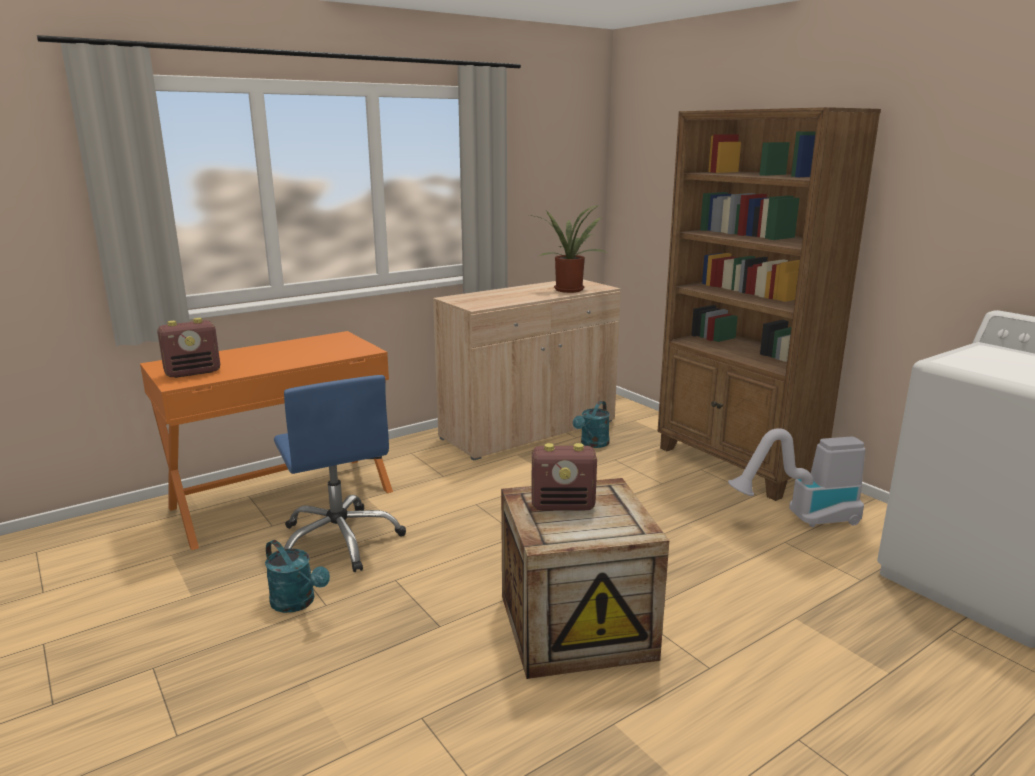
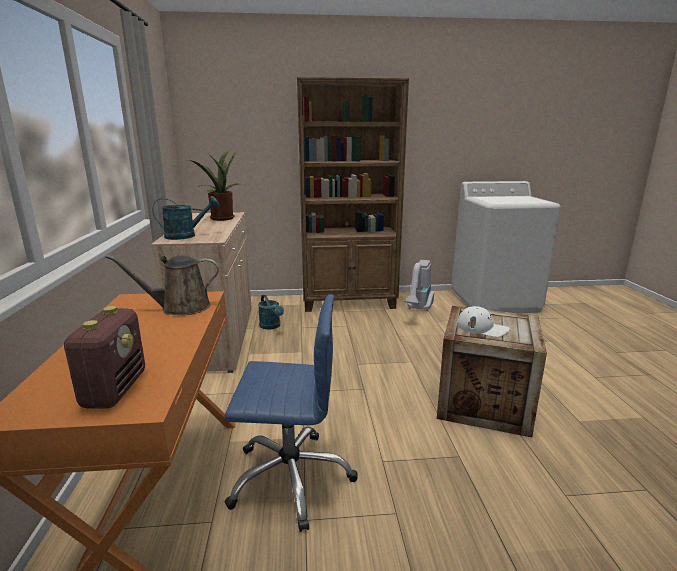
camera: 60 degrees left, 0 degrees up
(298, 603) = (382, 532): turquoise watering can -> turquoise watering can (186, 236)
(334, 351) = (180, 308): none -> brown watering can
(563, 506) = (482, 328): radio -> white cap

